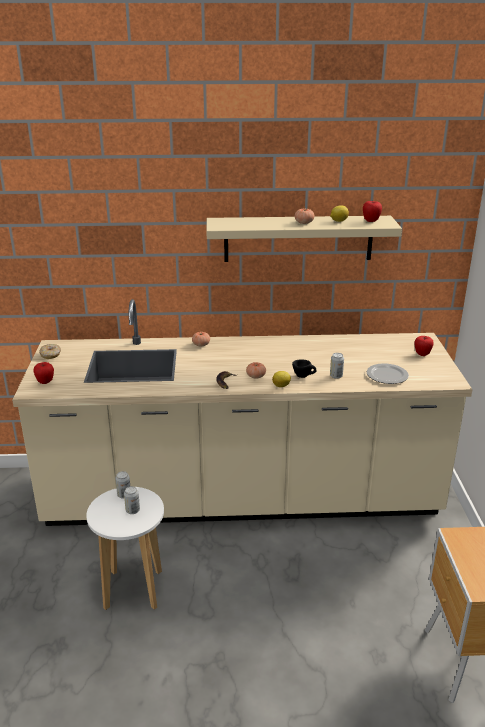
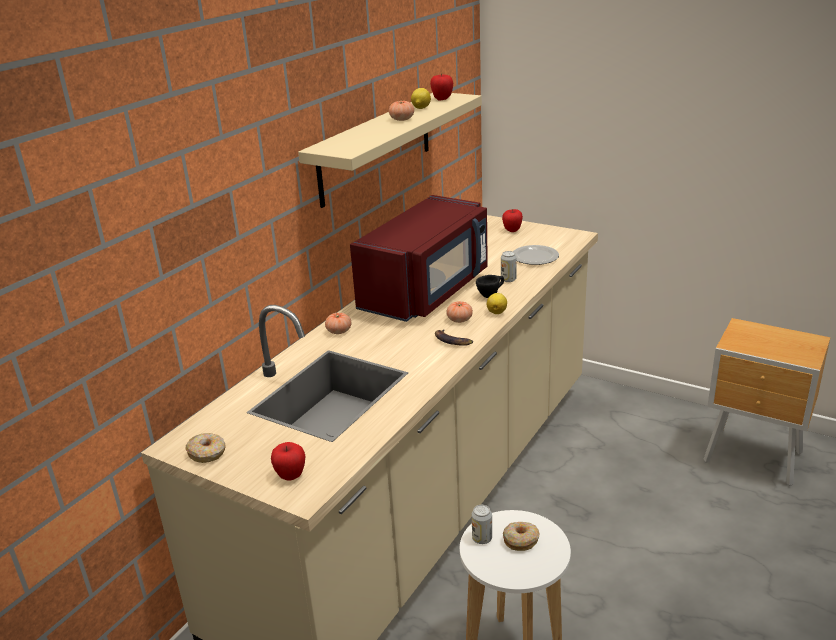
camera: 55 degrees left, 0 degrees up
(132, 510) = (521, 540): can -> donut
(283, 354) = (427, 291): none -> red microwave

